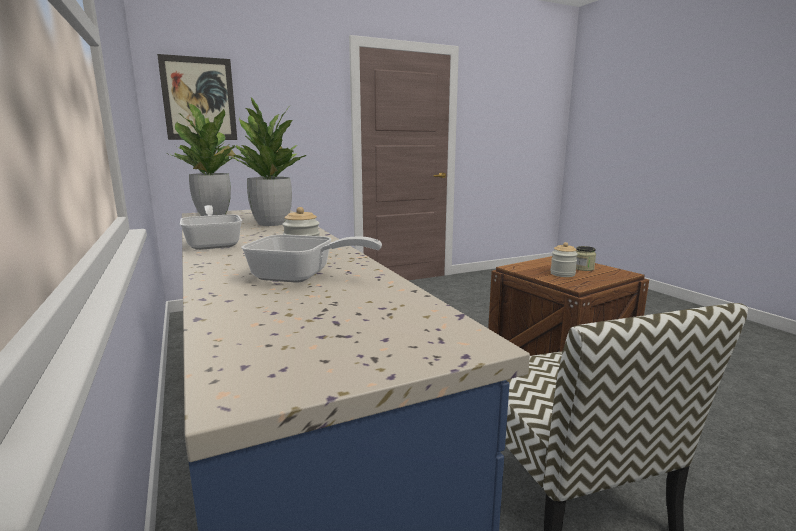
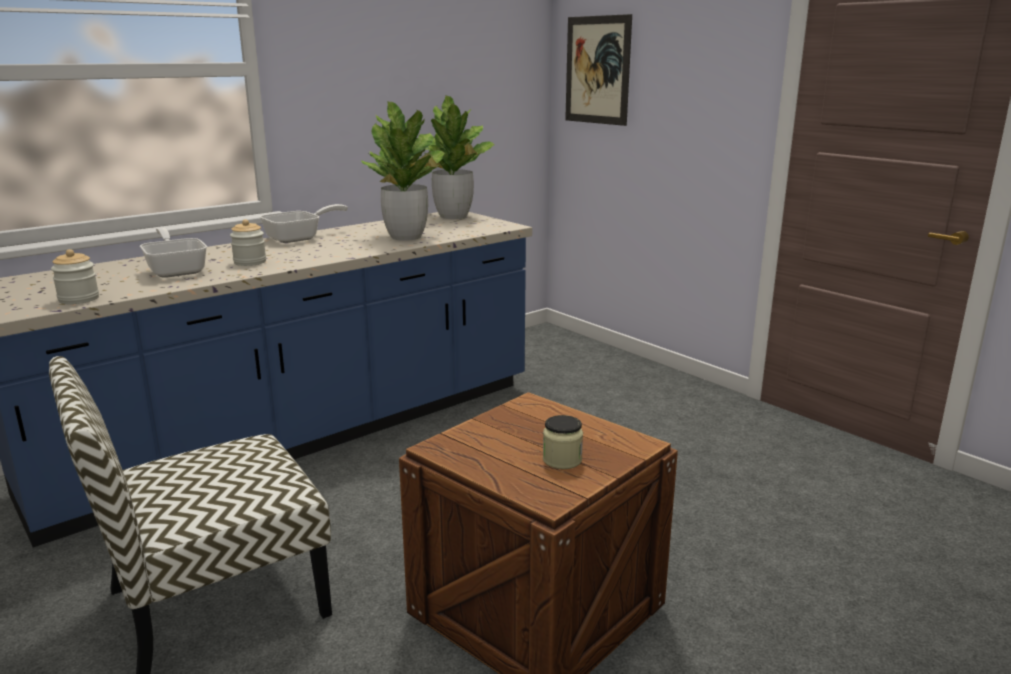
camera: 75 degrees right, 5 degrees up
(300, 277) = (176, 270): frying pan -> frying pan turned 150 degrees clockwise
(562, 274) = (508, 440): jar -> jar (79, 299)

